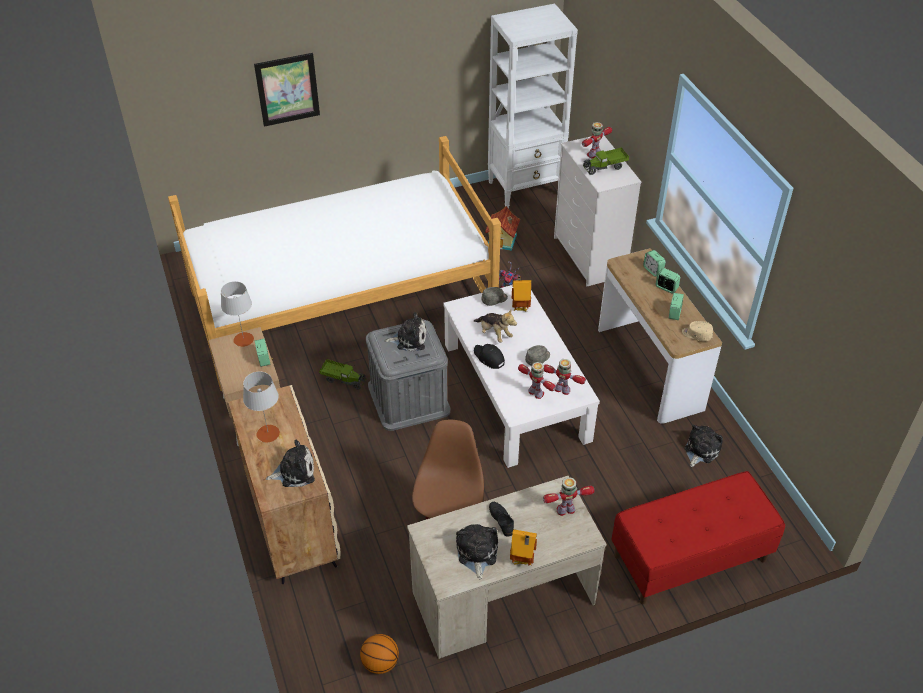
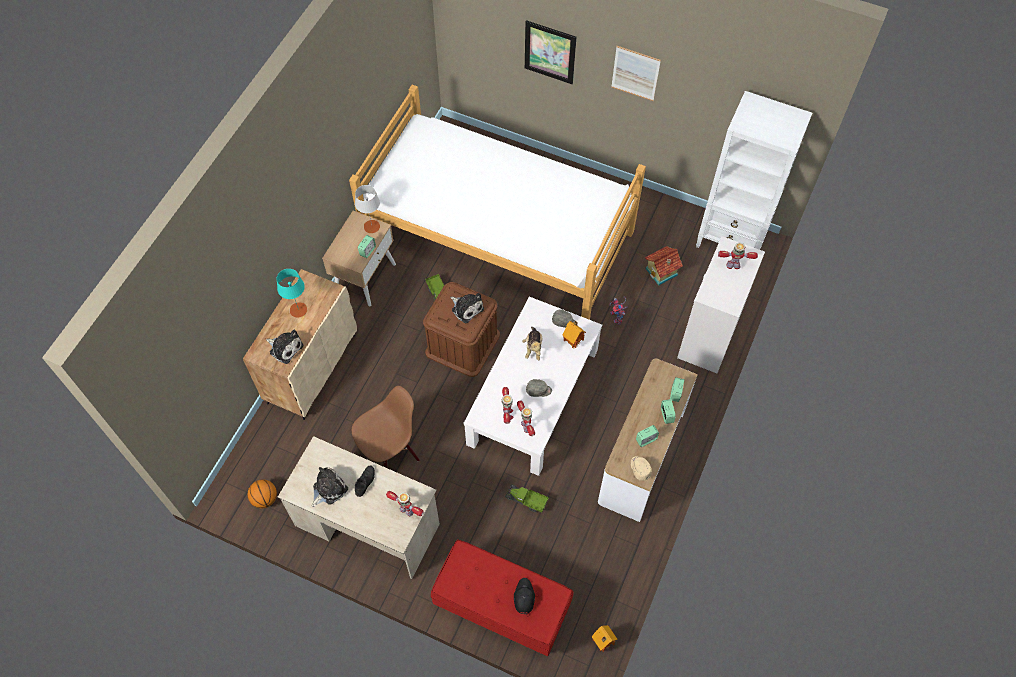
camera: 45 degrees right, 15 degrees up
(268, 433) = (298, 309): grey table lamp -> turquoise table lamp
(381, 61) = (635, 73): none -> picture
(408, 398) = (462, 343): grey storage box -> brown storage box
(489, 358) = (508, 363): black cap -> black cap (523, 597)
(522, 561) = (346, 518): toy house -> toy house (602, 643)
(605, 167) = (727, 283): toy truck -> toy truck (526, 500)
(700, 450) = (601, 546): plush toy -> none

